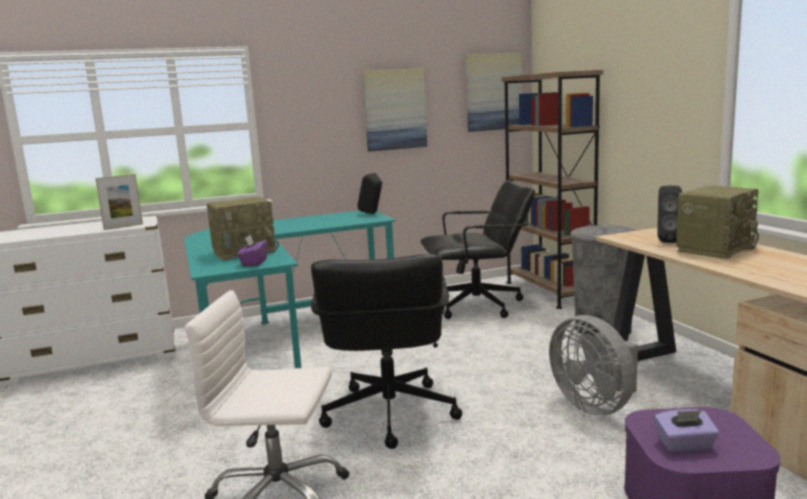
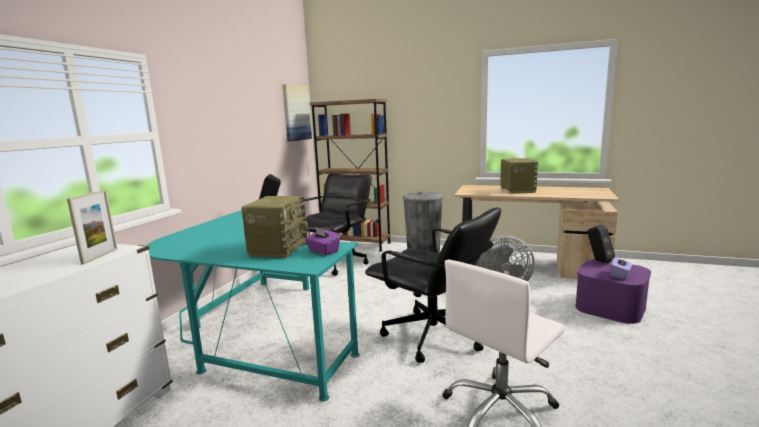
camera: 50 degrees left, 0 degrees up
(394, 109) = (250, 123): picture -> none
(667, 241) = (490, 191): black speaker -> black speaker (598, 261)

